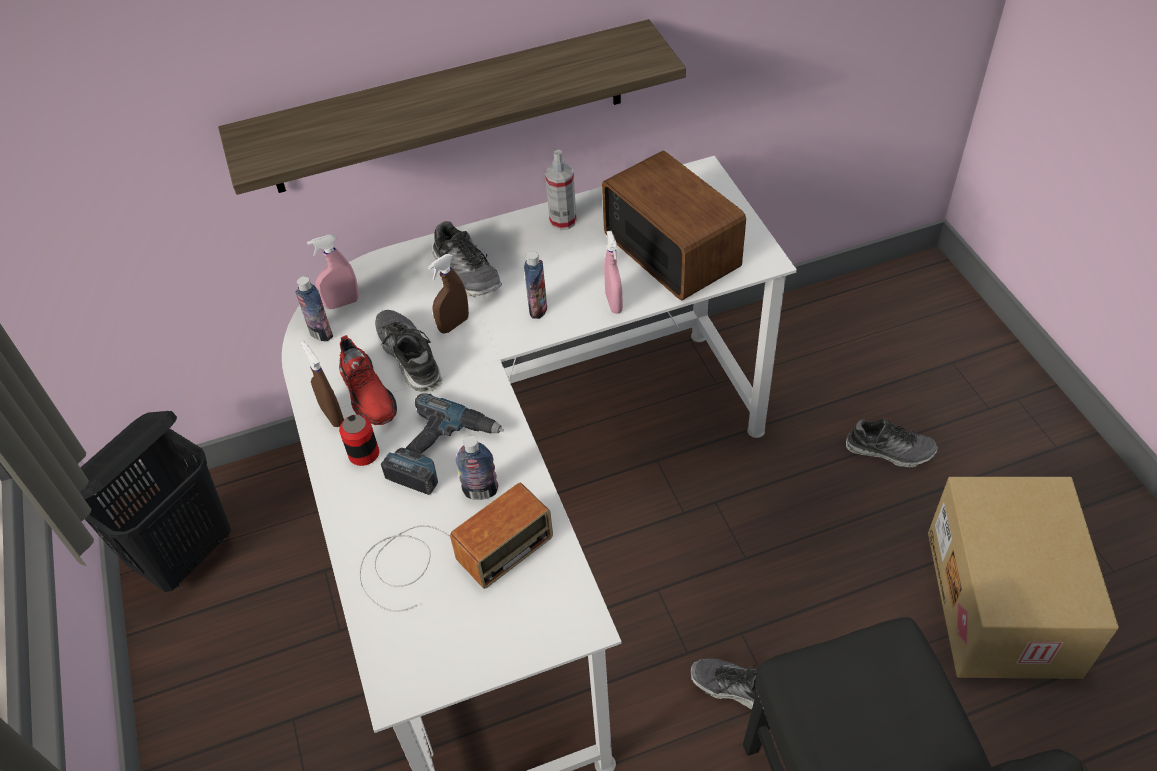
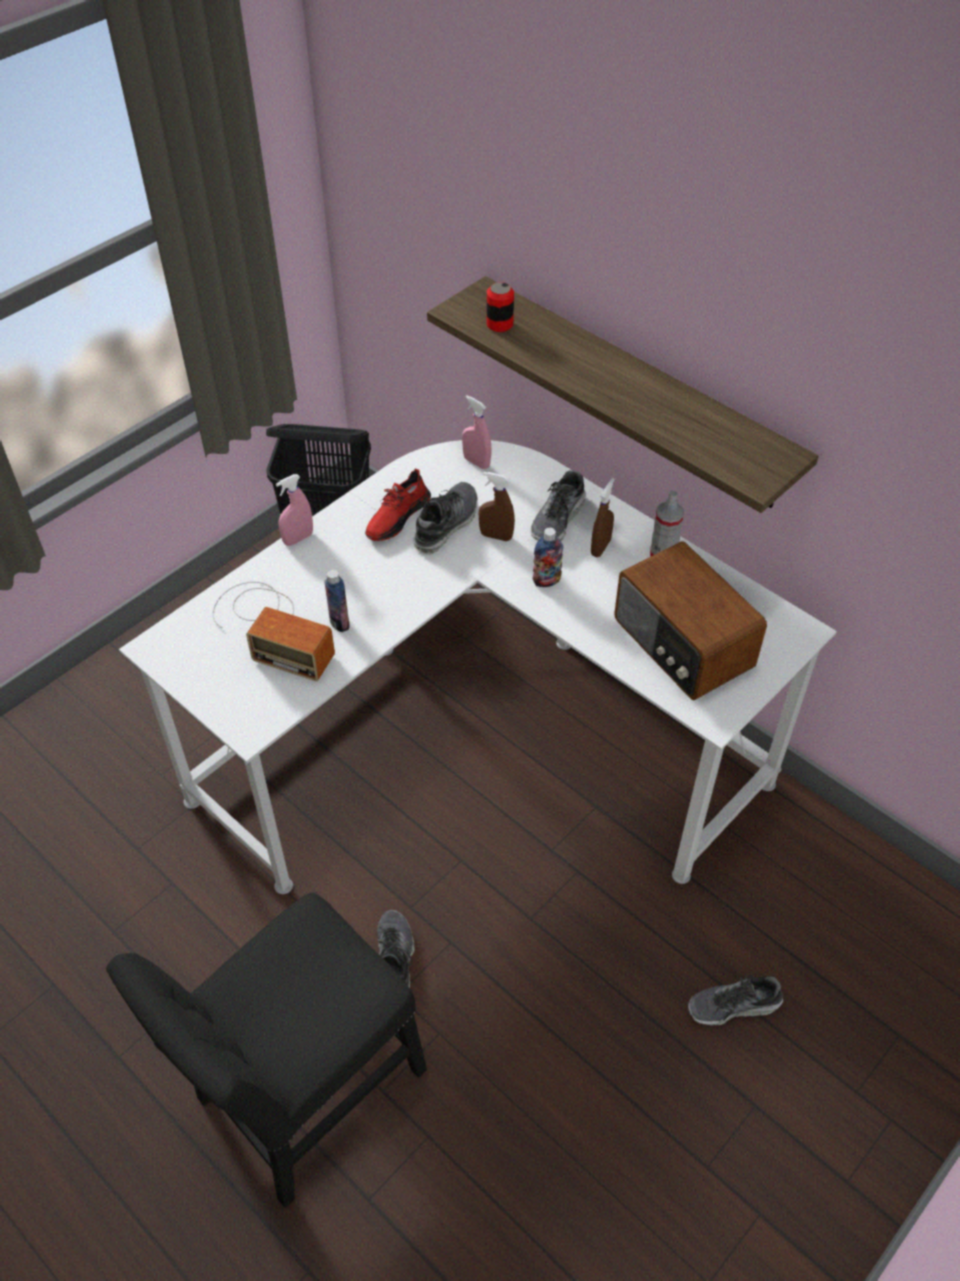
camera: 60 degrees right, 0 degrees up
(321, 333) = (439, 465): bottle -> none
(332, 415) = (364, 508): brown spray bottle -> brown spray bottle (600, 547)
(364, 454) = (339, 541): can -> can (499, 324)
(441, 452) = (364, 584): power drill -> none
(613, 303) = (586, 628): pink spray bottle -> pink spray bottle (298, 539)
(672, 249) = (681, 644): radio -> radio turned 120 degrees clockwise
(889, 450) = (733, 1006): shoe -> shoe turned 90 degrees clockwise
(1004, 603) = (605, 1173): cardboard box -> none

